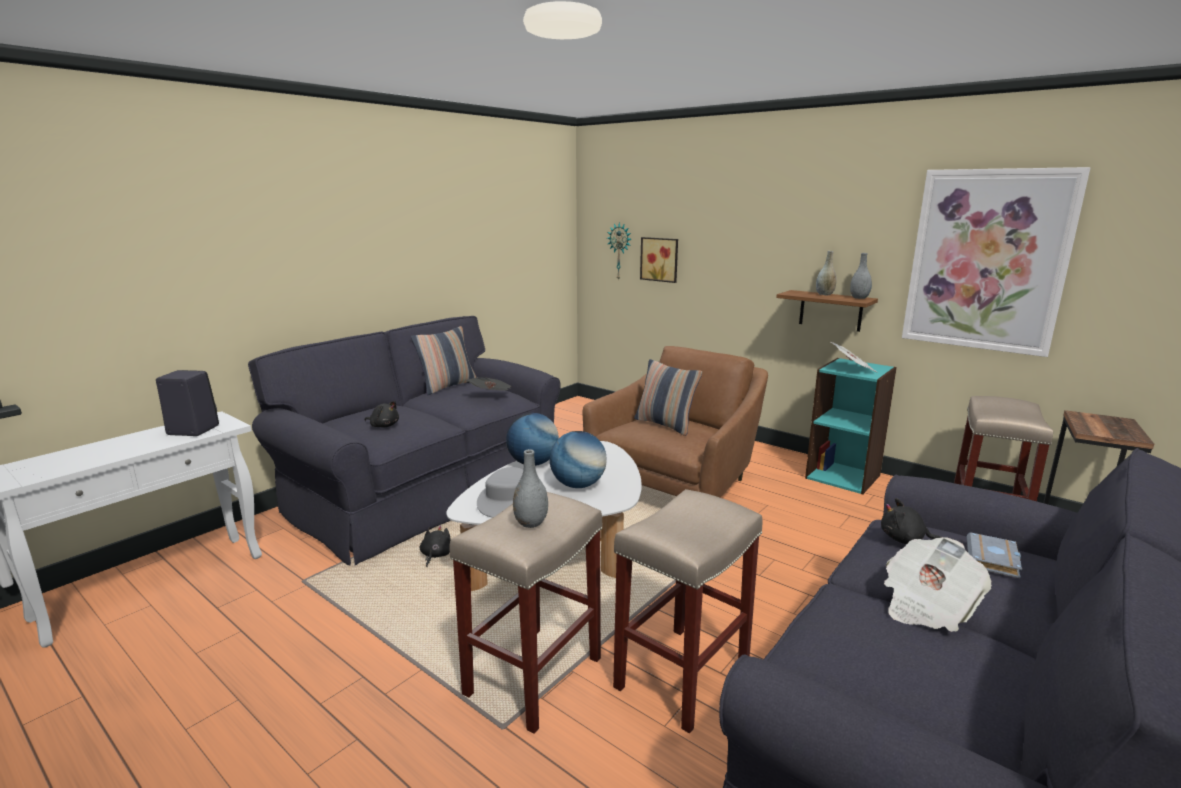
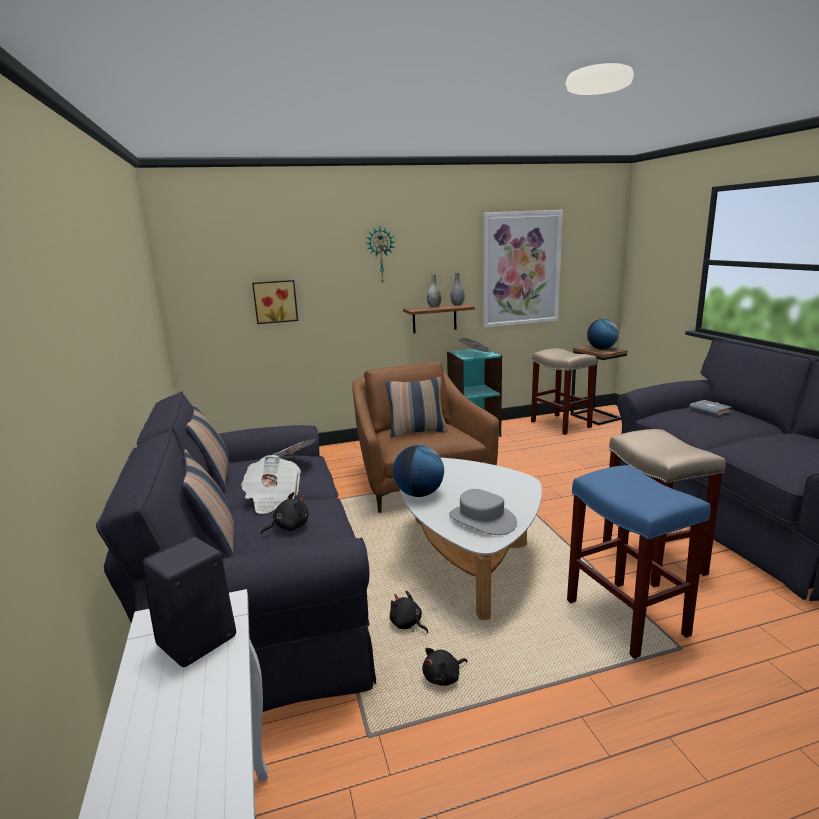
camera: 55 degrees left, 0 degrees up
(352, 415) = (215, 542): none -> pillow
(531, 523) = (645, 487): grey vase -> none
(534, 674) = (624, 617): beige stool -> blue stool
(578, 485) = (483, 487): globe -> globe (601, 348)
(620, 251) = (224, 300): wall clock -> wall clock (380, 255)
(905, 540) = (680, 418): black plush toy -> black plush toy (443, 677)
(927, 605) = (751, 433): newspaper -> newspaper (272, 499)

